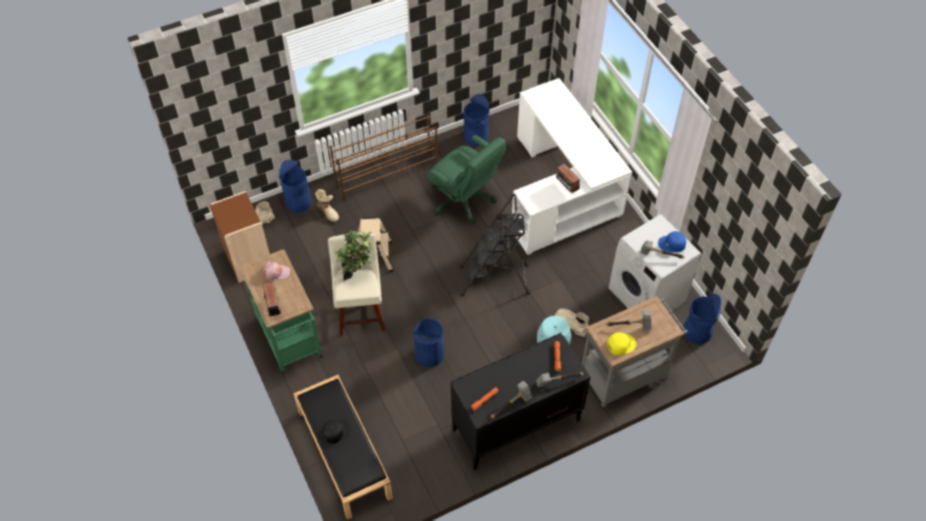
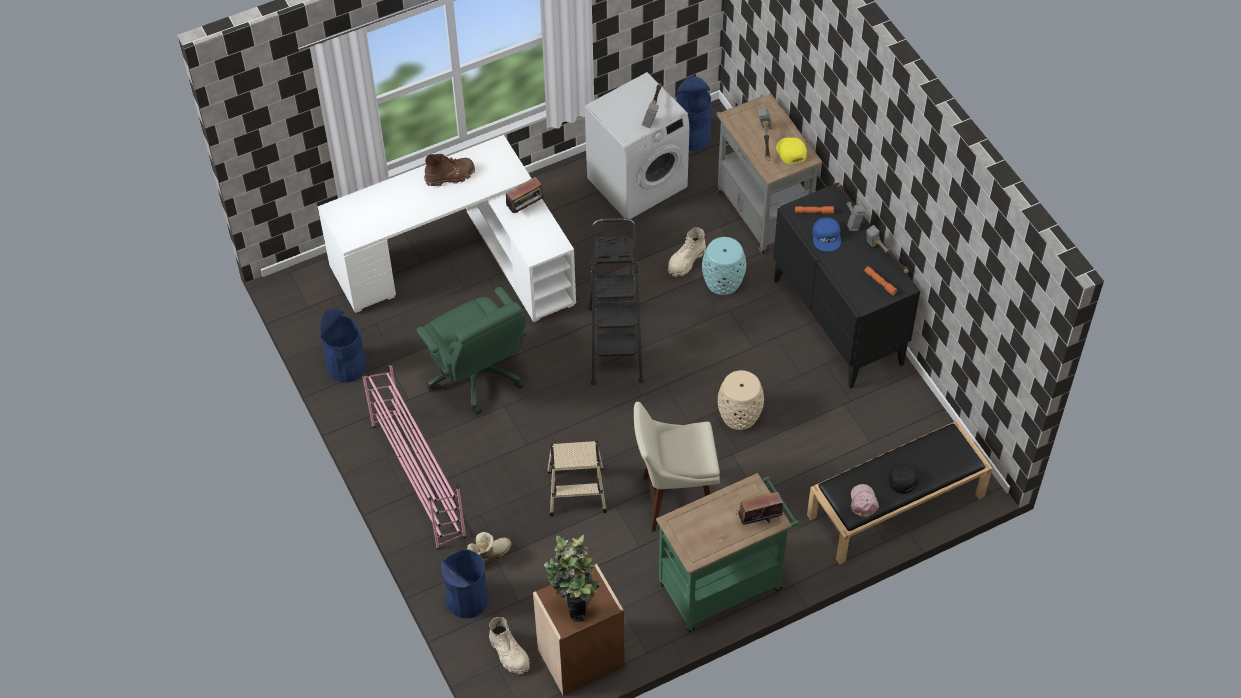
camera: 90 degrees left, 0 degrees up
(276, 272) = (699, 523): pink cap -> pink cap (863, 502)
(358, 275) = (675, 446): potted plant -> potted plant (574, 602)
(388, 175) = (418, 479): brown shoe rack -> pink shoe rack
(429, 354) = (739, 416): blue trash can -> beige stool
(464, 203) = (477, 379): green office chair -> green office chair turned 105 degrees clockwise
(590, 143) = (450, 176): none -> brown boot
(672, 244) = (634, 97): blue cap -> blue cap (827, 236)

